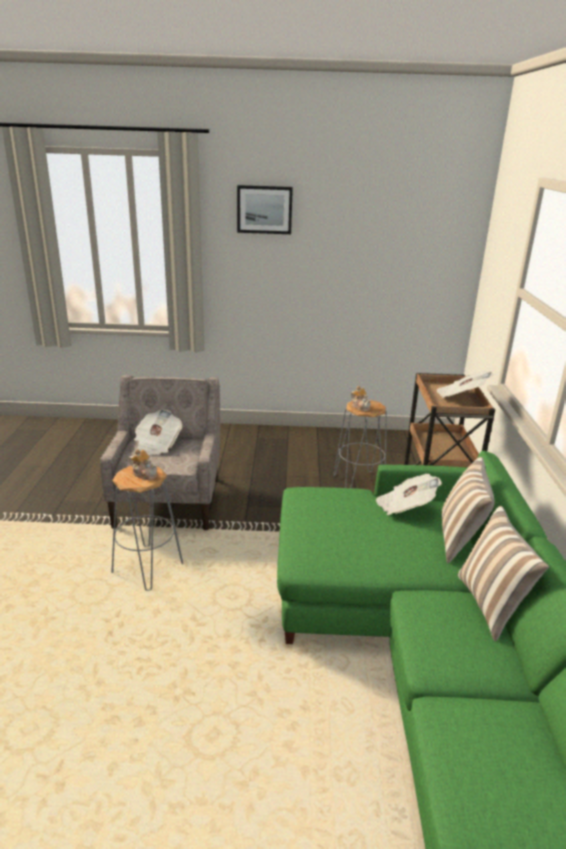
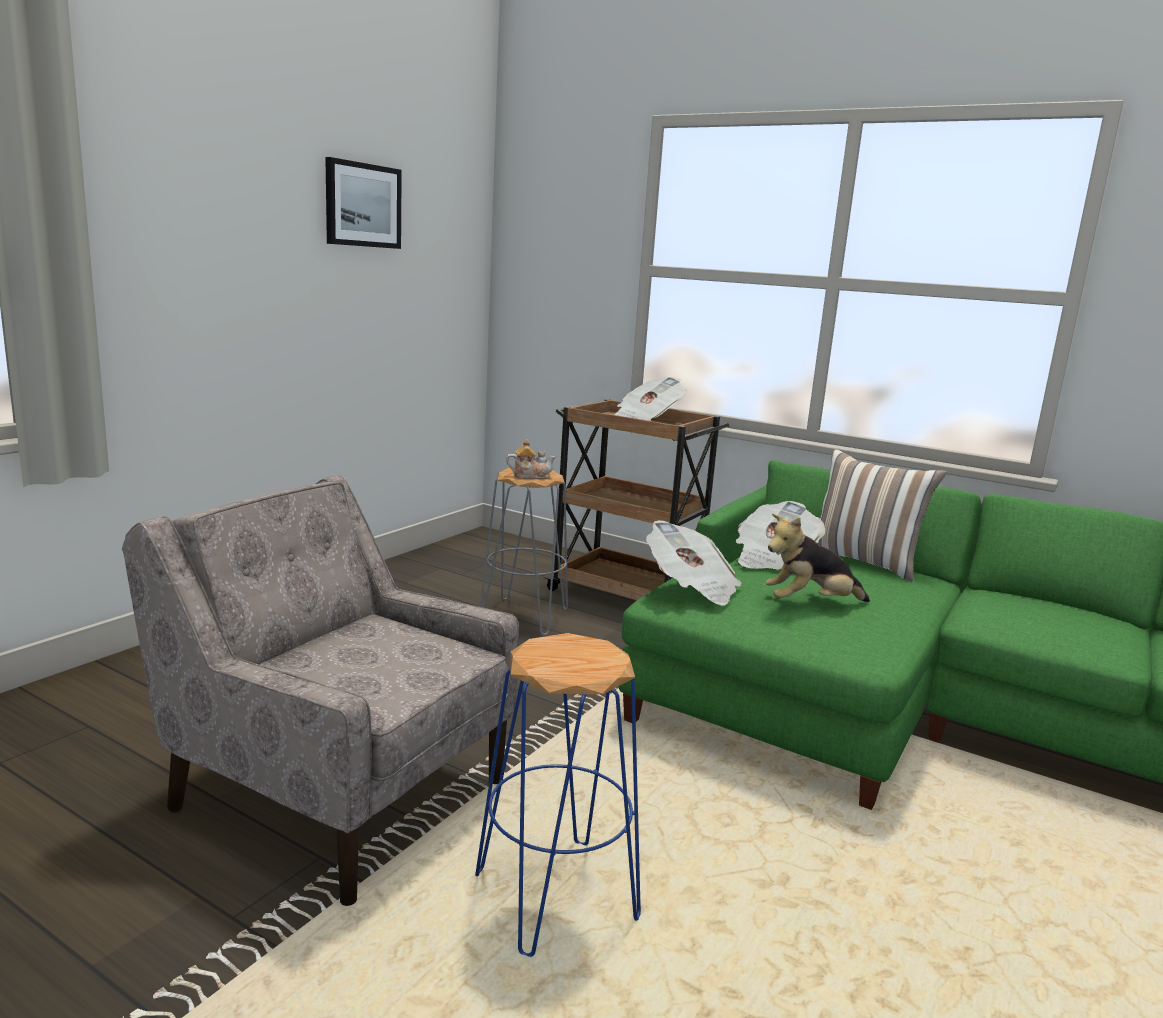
camera: 60 degrees left, 10 degrees down
(144, 474) = (573, 651): teapot -> none
(147, 567) = (554, 896): grey stool -> blue stool
(156, 445) = (327, 656): newspaper -> newspaper (691, 587)
(264, 209) = (200, 138): picture -> picture (362, 205)
(346, 532) = (810, 604): none -> plush toy
(491, 605) = (999, 591): pillow -> none

